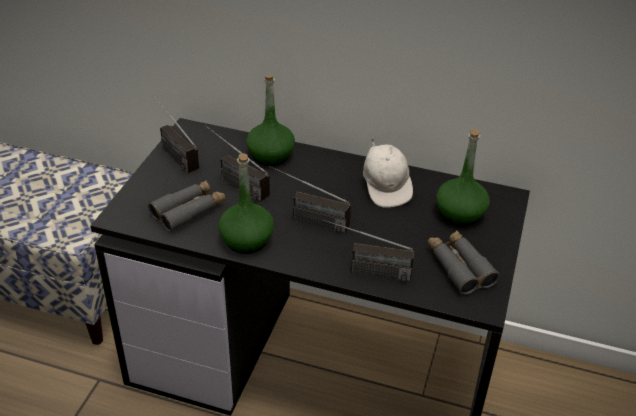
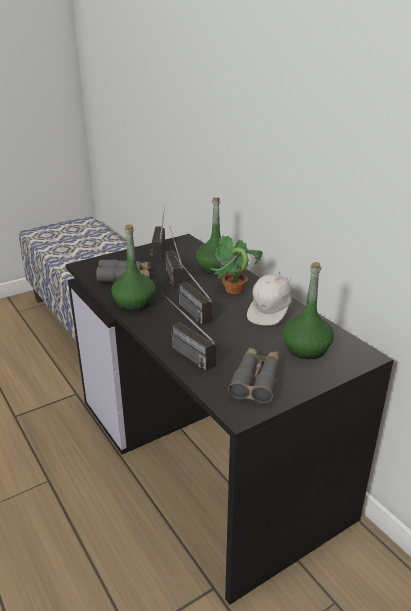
camera: 40 degrees right, 10 degrees down
(323, 176) = (234, 290): none -> potted plant

